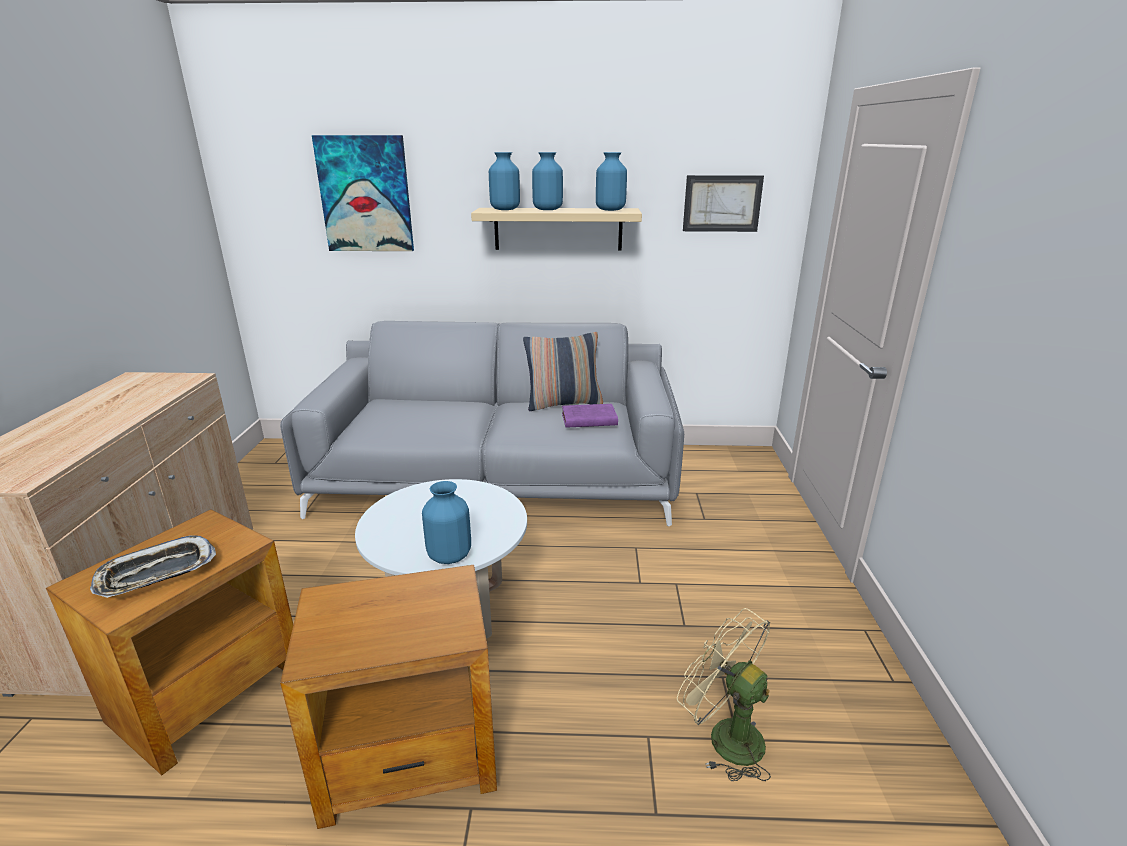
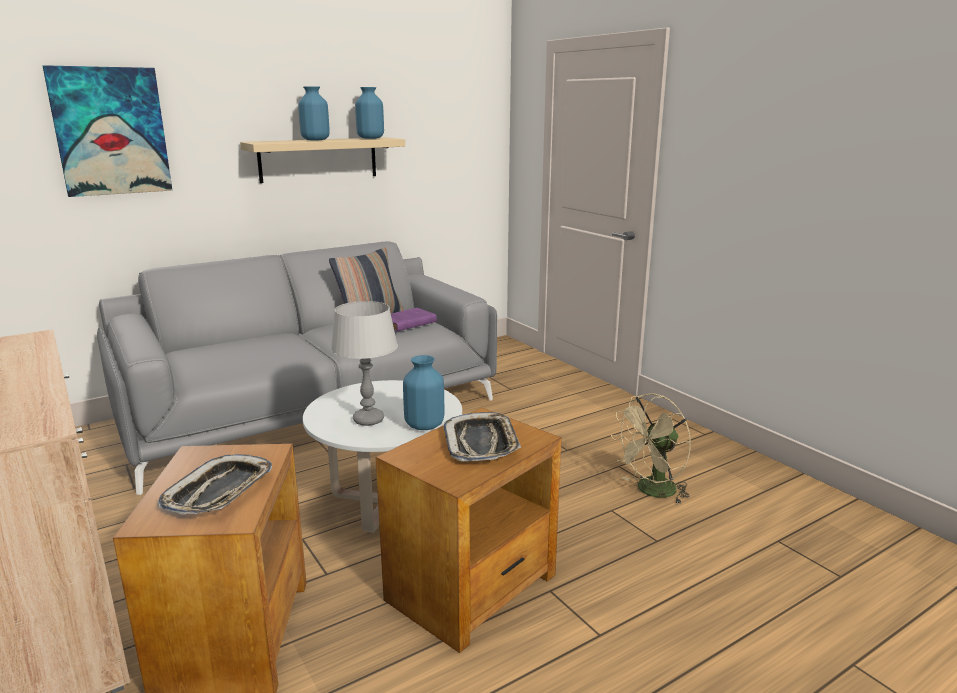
camera: 35 degrees left, 5 degrees down
(402, 616) = (481, 443): none -> tray
(415, 528) = (369, 420): none -> grey table lamp
(504, 209) = (275, 141): blue vase -> none
(722, 203) = (450, 131): picture -> none
(724, 736) = (651, 492): beige fan -> beige fan turned 45 degrees counterclockwise

